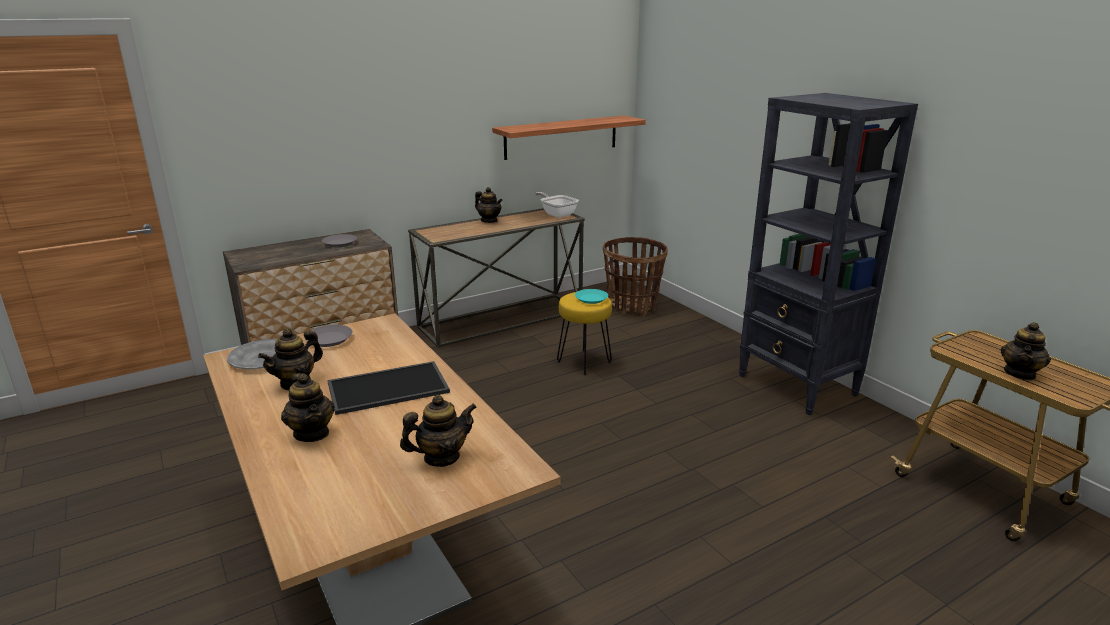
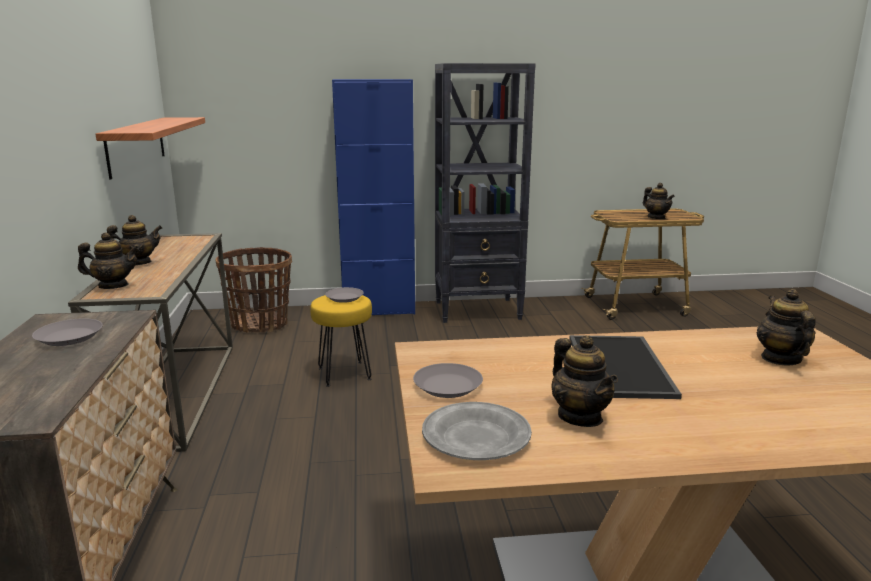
camera: 65 degrees left, 5 degrees down
(312, 433) = (726, 415): teapot -> teapot (113, 286)
(557, 214) = (184, 238): frying pan -> none
(591, 299) = (344, 298): turquoise plate -> grey plate
(725, 339) = (379, 310): none -> blue cabinet

